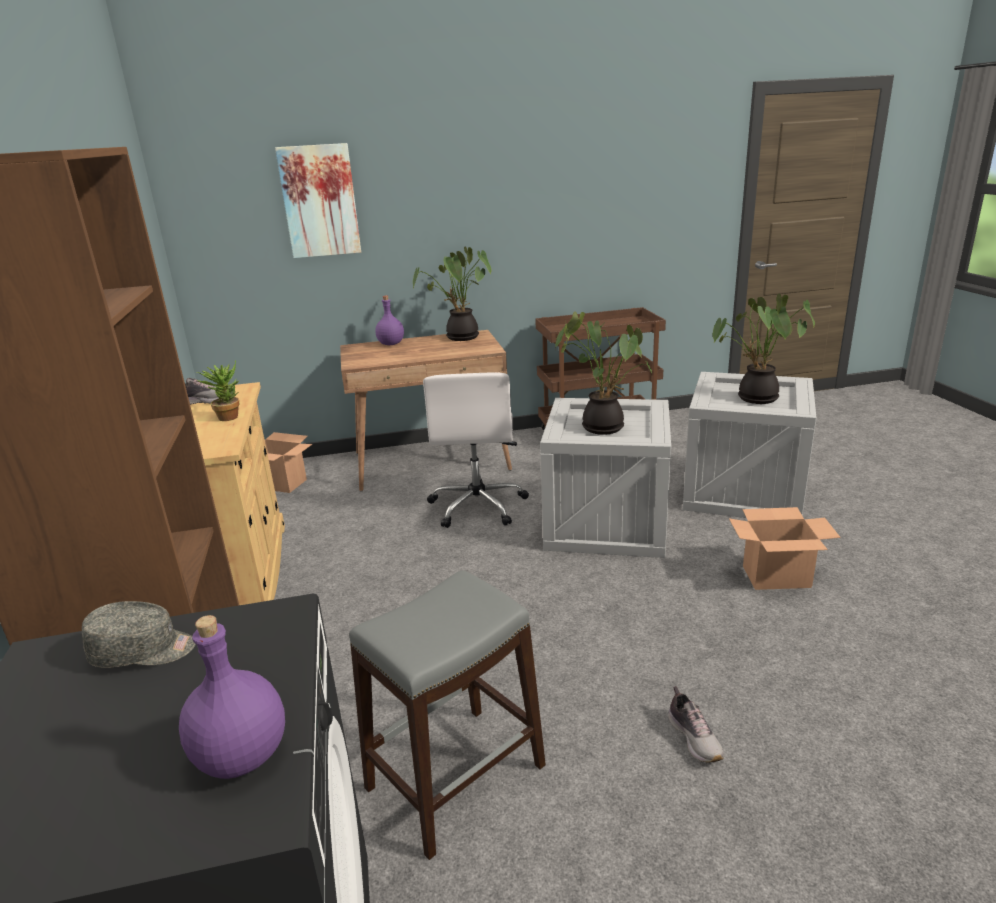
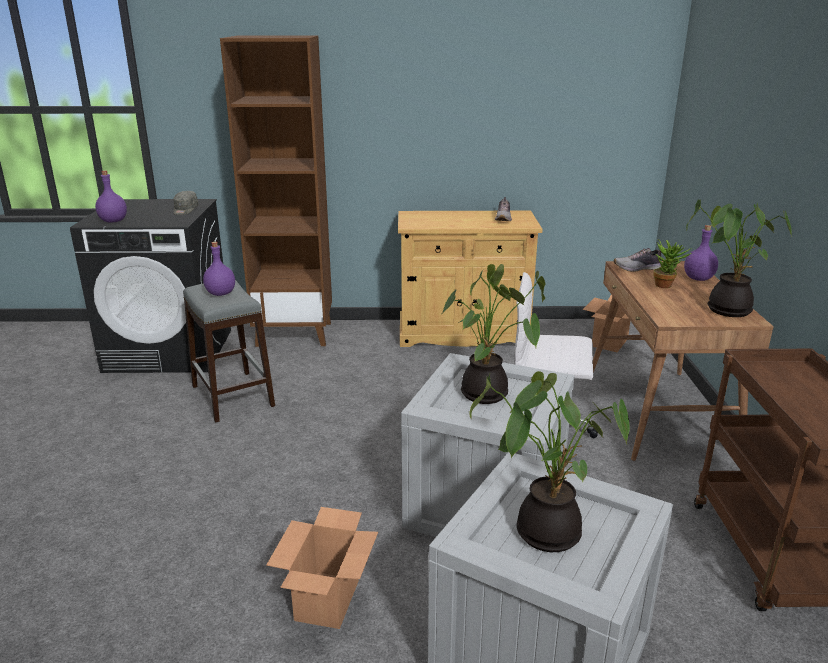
camera: 100 degrees right, 0 degrees up
(229, 416) = (467, 224): potted plant -> potted plant (666, 285)
(319, 201) = (734, 110): picture -> none
(439, 616) = (220, 293): none -> purple bottle
(695, 738) = (185, 480): shoe -> shoe (637, 268)

